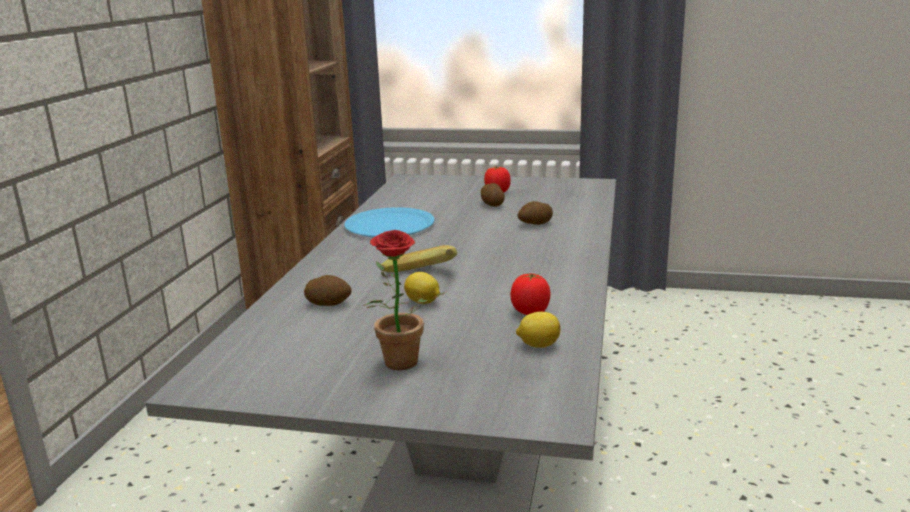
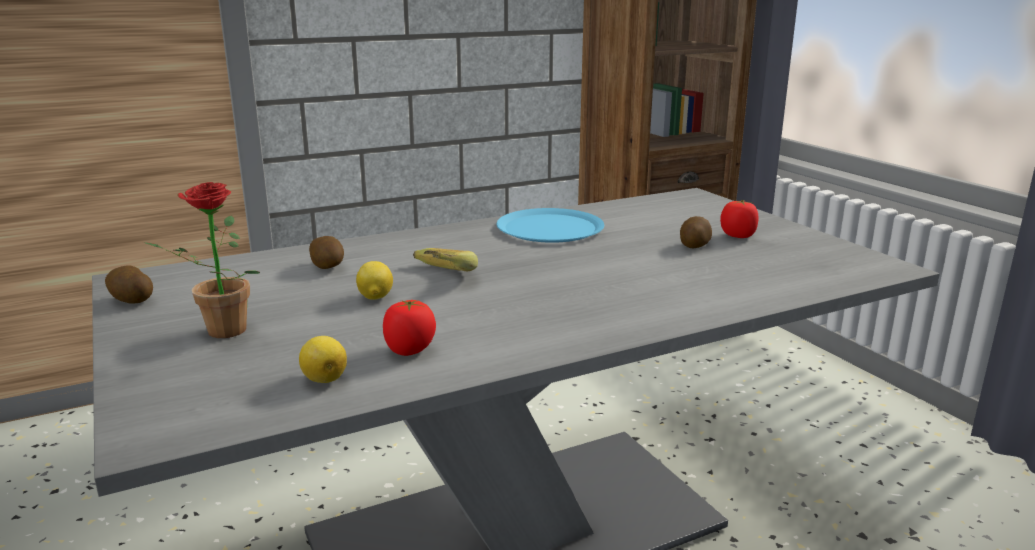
camera: 50 degrees right, 0 degrees up
(535, 224) = (675, 279): potato -> potato (131, 300)

